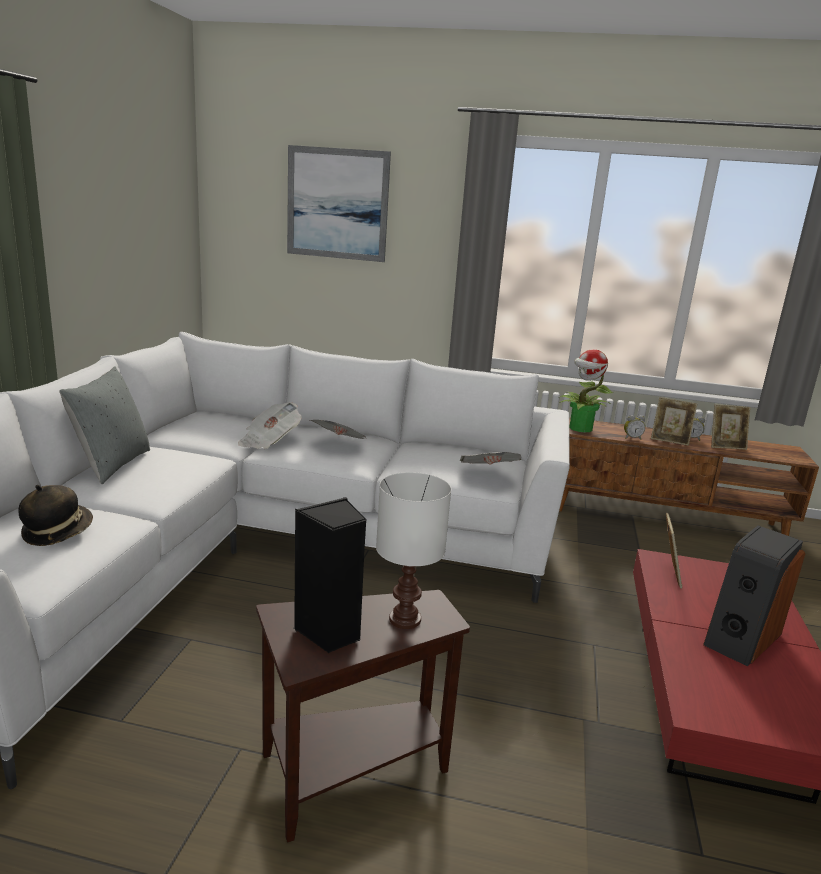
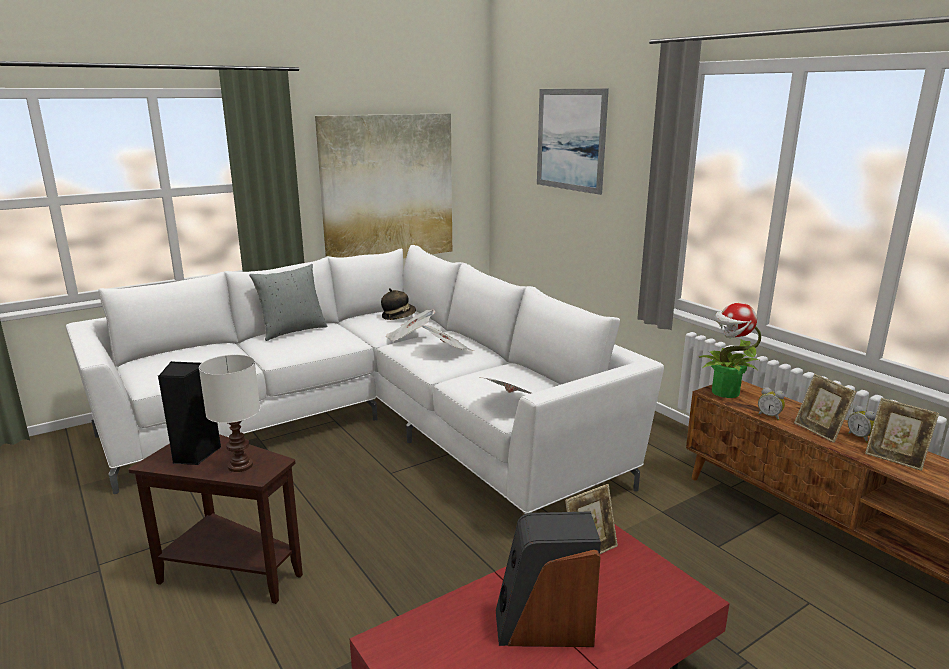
camera: 45 degrees right, 0 degrees up
(57, 532) = (200, 360): hat -> hat (398, 316)
(119, 261) = (388, 189): none -> picture

